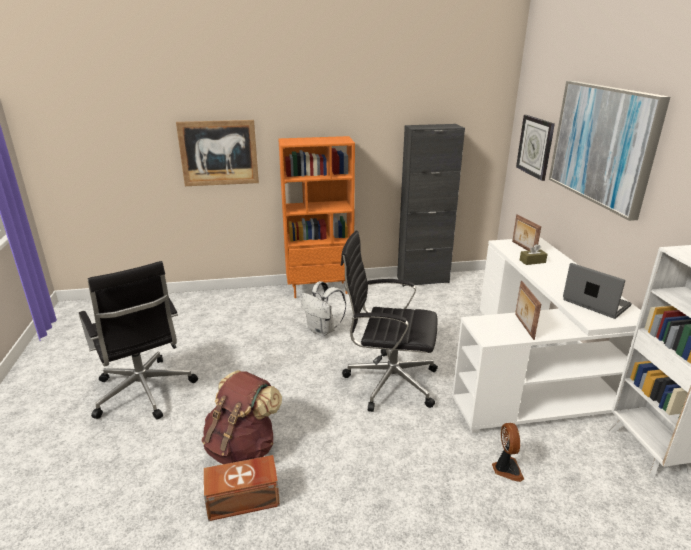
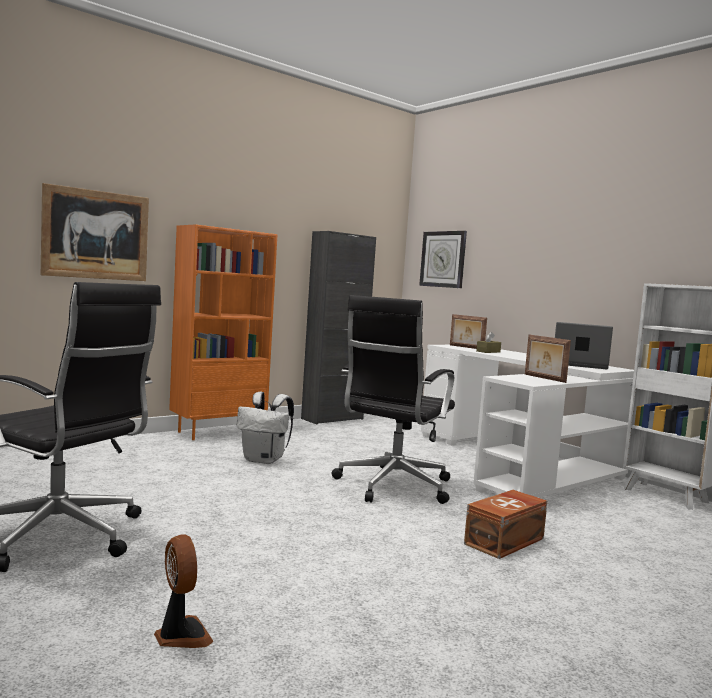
camera: 30 degrees left, 20 degrees down
(243, 447) = (285, 559): brown backpack -> none
(244, 500) = (346, 599): brown storage box -> brown storage box (506, 541)
(388, 381) = (392, 486): black office chair -> black office chair turned 45 degrees counterclockwise
(506, 469) = (582, 524): fan -> fan (181, 635)
(603, 145) = (533, 234): picture -> none

